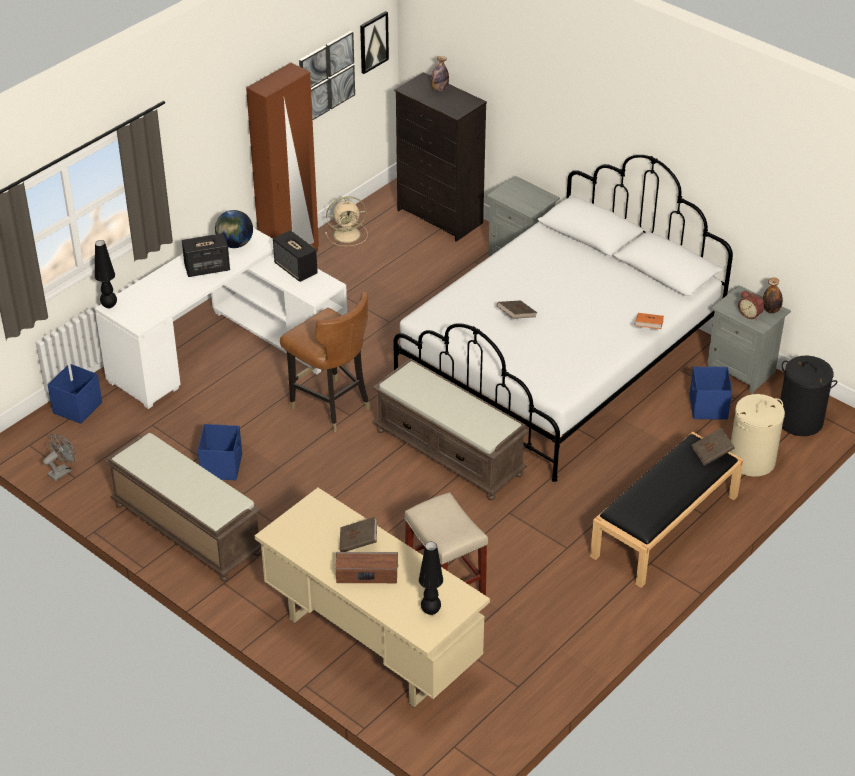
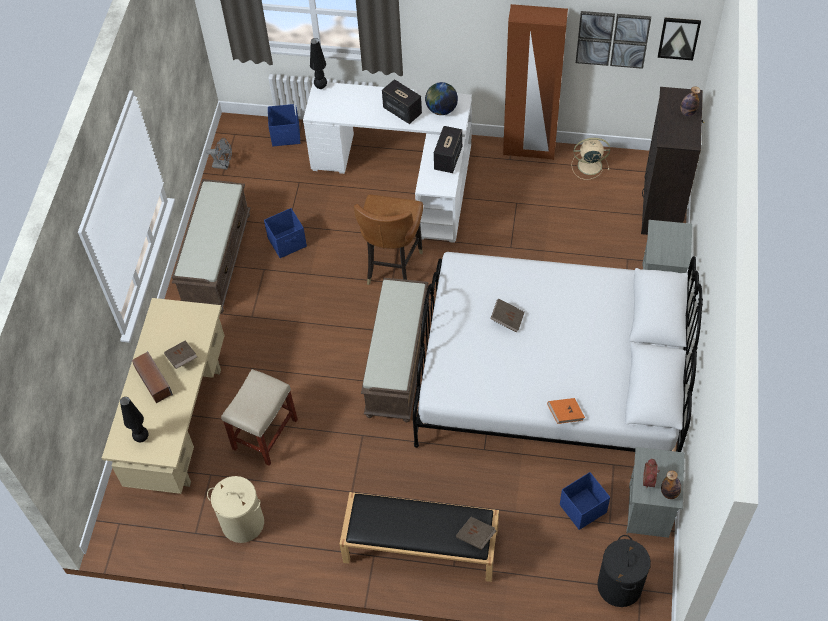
camera: 60 degrees right, 15 degrees up
(348, 234) = (588, 165): beige fan -> beige fan turned 135 degrees clockwise
(751, 461) = (541, 572): beige laundry basket -> beige laundry basket (242, 523)

